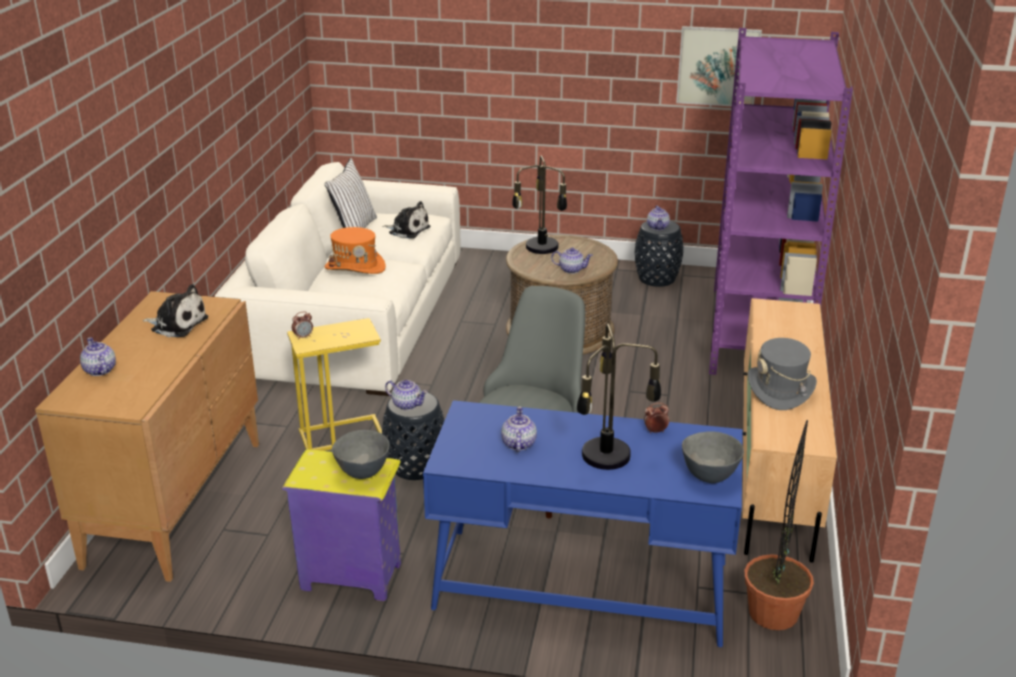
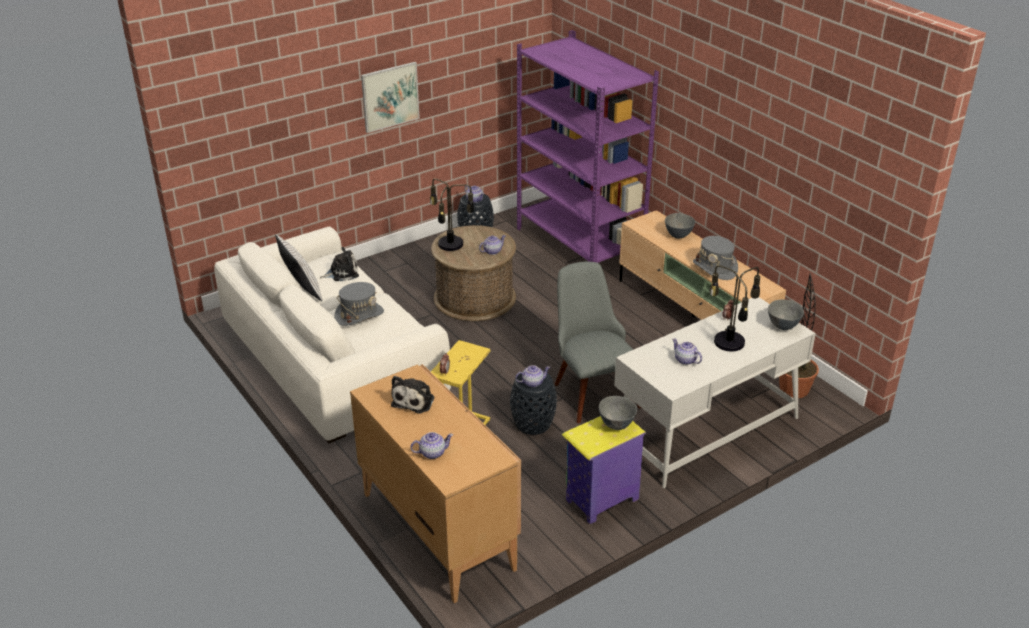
camera: 45 degrees left, 5 degrees up
(99, 370) = (432, 453): teapot -> teapot turned 150 degrees clockwise
(177, 324) = (414, 400): plush toy -> plush toy turned 135 degrees clockwise
(355, 267) = (359, 315): orange hat -> grey hat
(581, 584) = (705, 430): blue desk -> white desk
(718, 66) = (484, 72): picture -> picture (390, 96)
(796, 338) = (678, 236): none -> grey bowl

